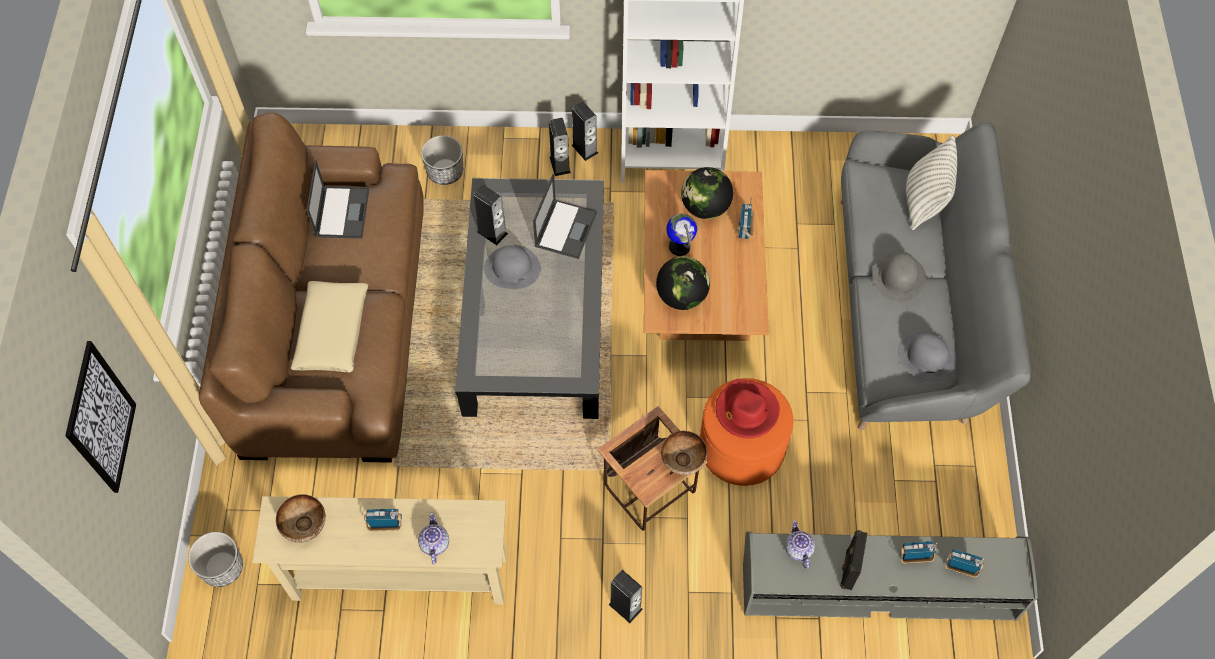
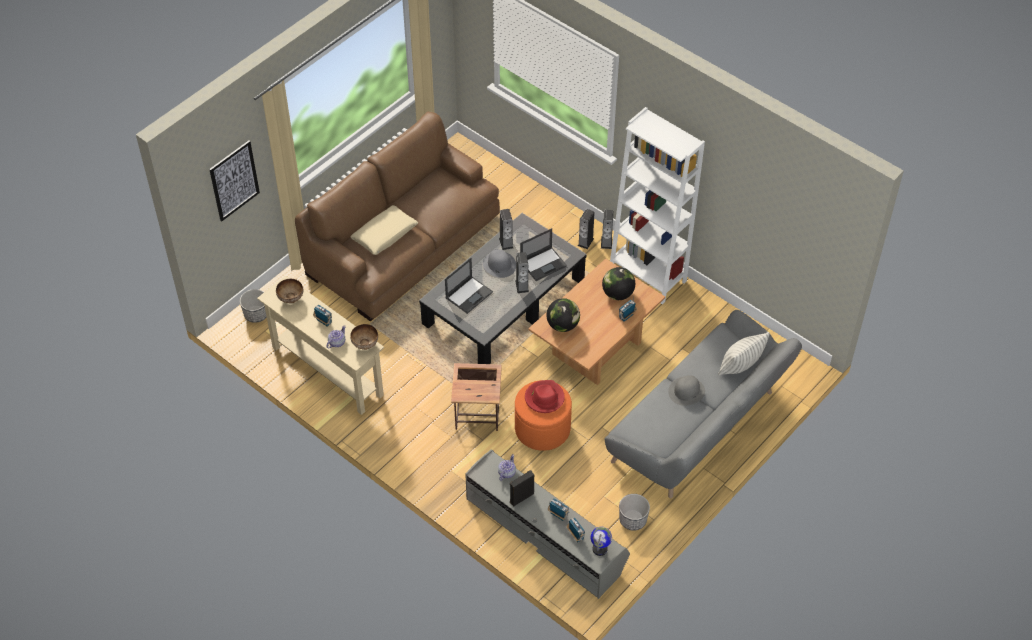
camera: 40 degrees right, 10 degrees down
(342, 212) = (439, 186): laptop -> laptop (469, 294)
(445, 171) = (524, 209): planter -> planter (633, 520)
(625, 606) = (415, 455): speaker -> speaker (522, 286)
(679, 246) = (585, 303): globe -> globe (600, 549)
(683, 462) = (488, 395): bowl -> bowl (365, 345)
(926, 356) = (660, 435): grey hat -> none

